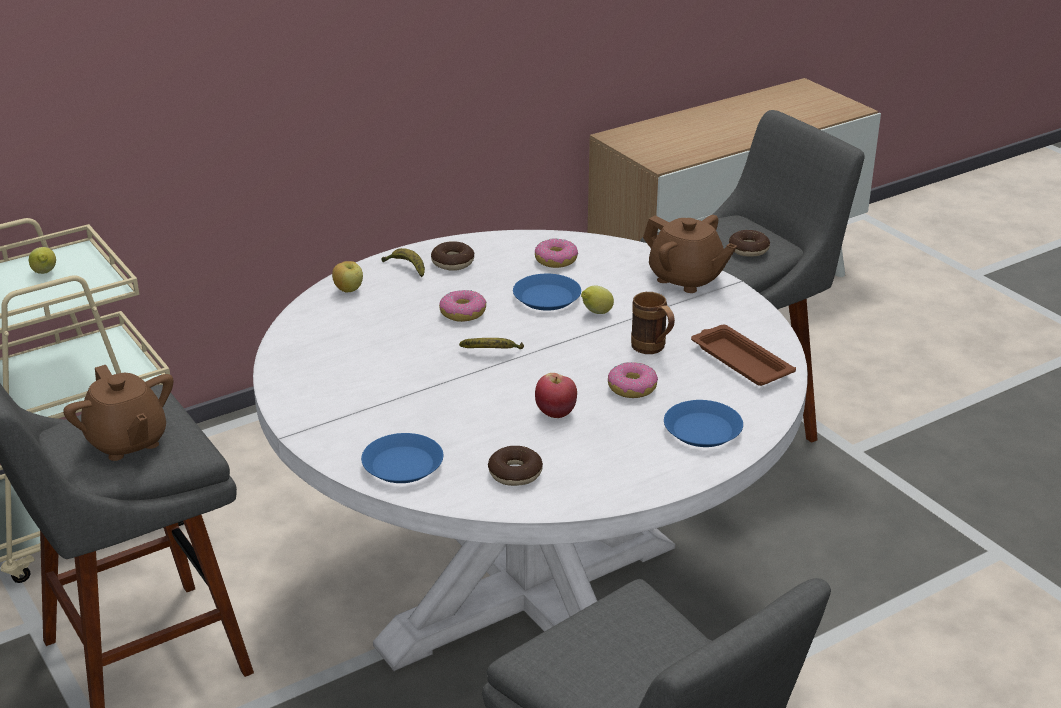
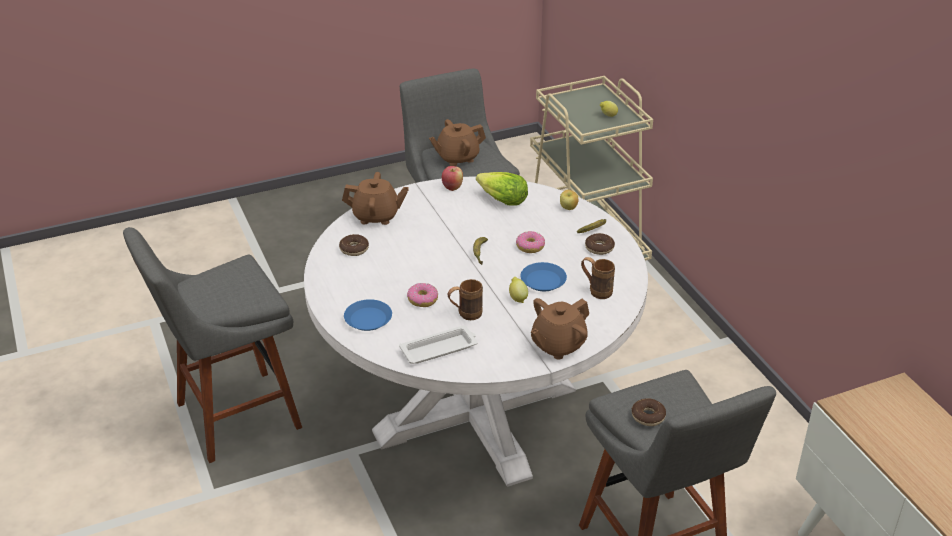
camera: 100 degrees right, 5 degrees up
(332, 346) = (502, 200): none -> lettuce
(403, 465) = (376, 216): blue plate -> brown teapot
(556, 260) = (596, 290): donut -> brown mug
(556, 413) = (406, 268): apple -> apple (452, 187)
(739, 361) = (440, 349): brown tray -> white tray

